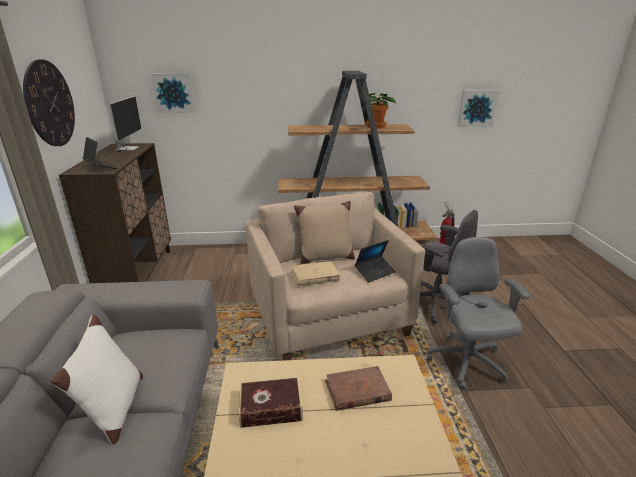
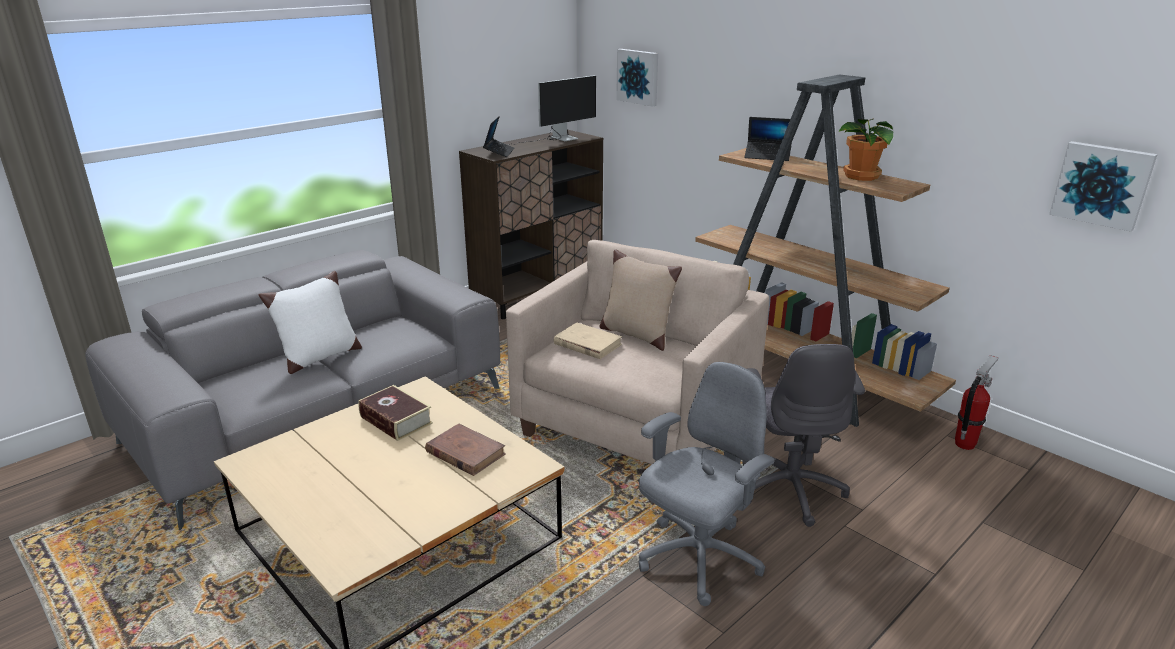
camera: 50 degrees right, 0 degrees up
(50, 104) = (473, 76): wall clock -> none
(375, 272) = (653, 372): laptop -> laptop (767, 156)

